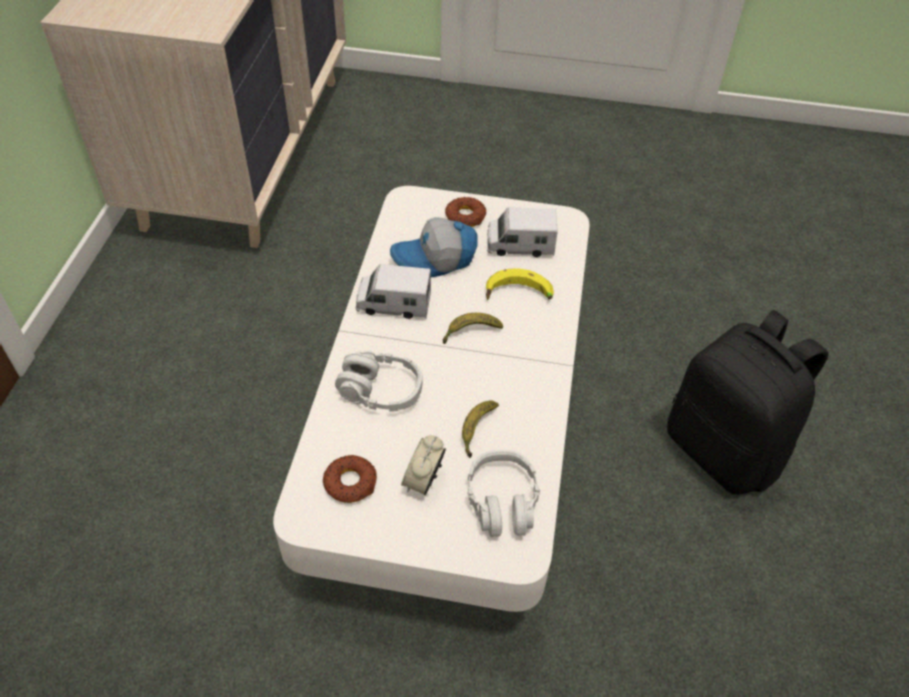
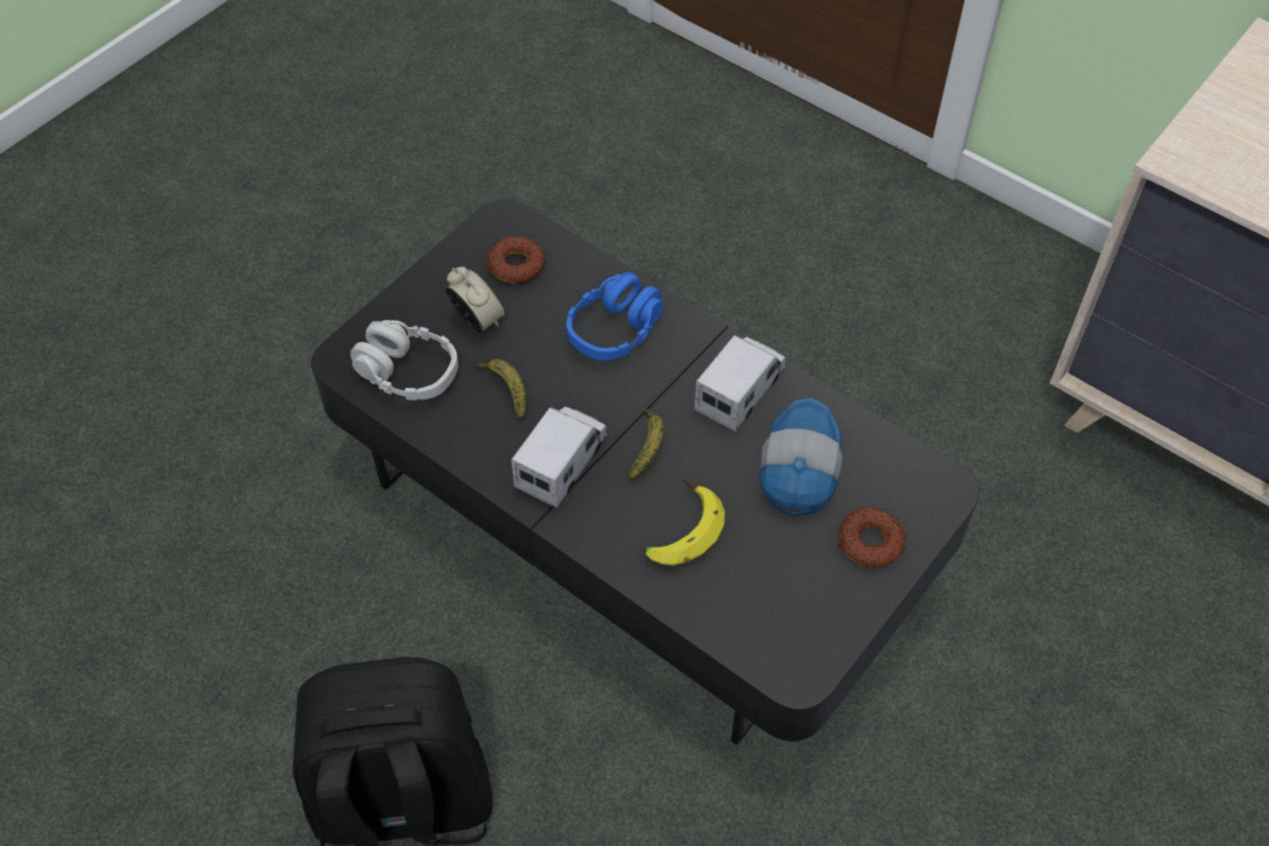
camera: 120 degrees right, 5 degrees up
(380, 390) = (614, 329): grey headphones -> blue headphones
(451, 426) = (634, 516): white coffee table -> black coffee table
(520, 245) = (774, 580): toy truck -> toy truck (562, 463)

